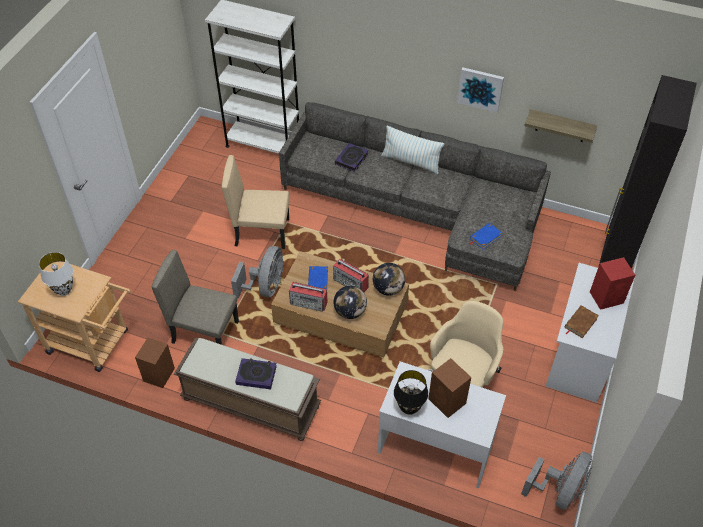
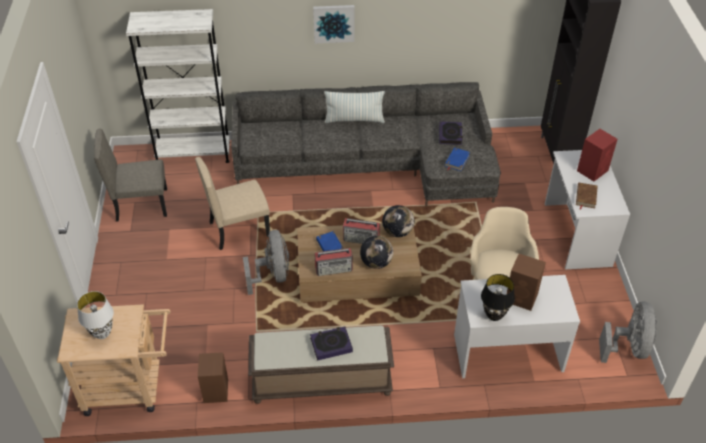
camera: 25 degrees left, 5 degrees down
(205, 332) = (238, 335): beige chair -> beige chair (141, 204)
(351, 159) = (299, 133): book -> book (450, 135)
(480, 88) = (406, 30): picture -> picture (334, 23)
(561, 126) = (483, 44): shelf -> none

